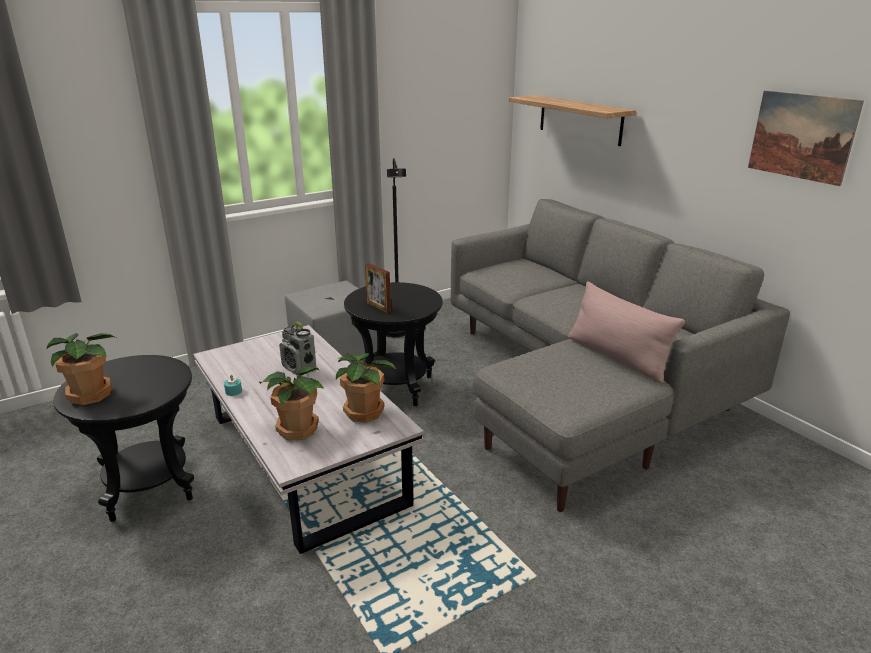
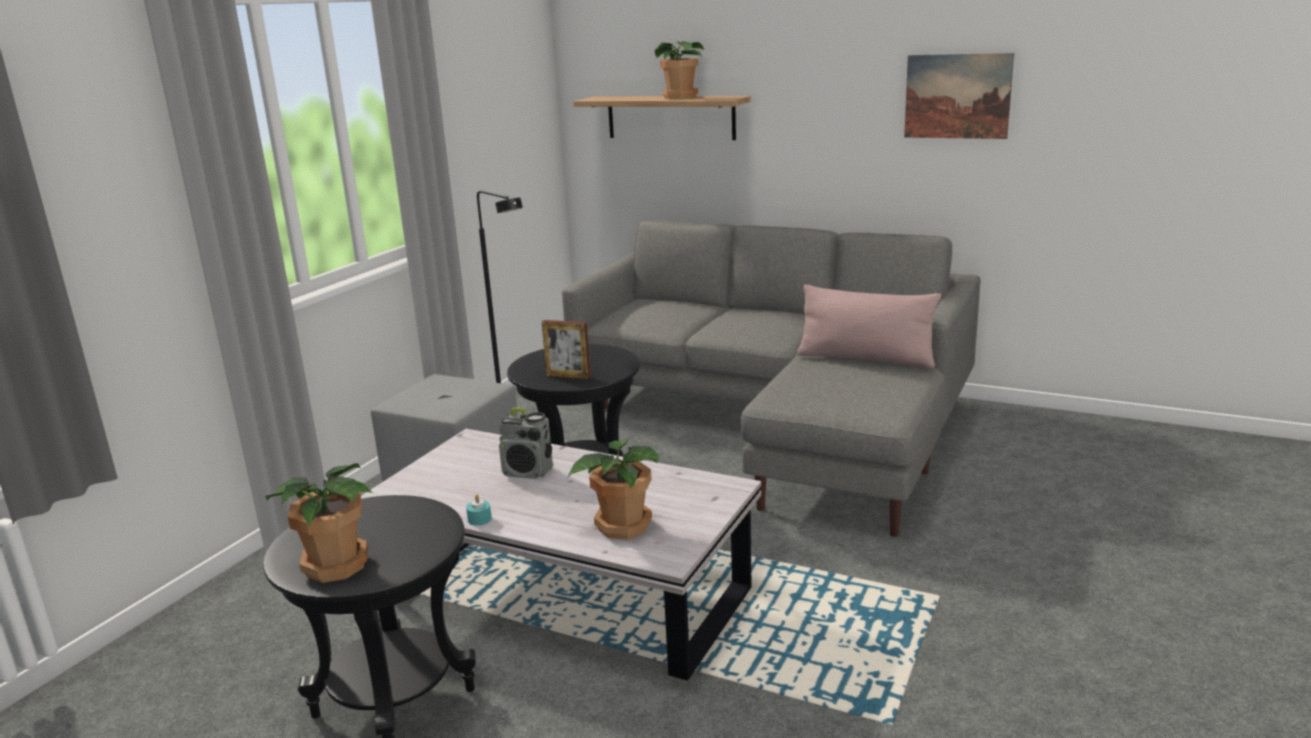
camera: 30 degrees left, 5 degrees down
(365, 412) = (673, 485): potted plant -> potted plant (680, 97)

